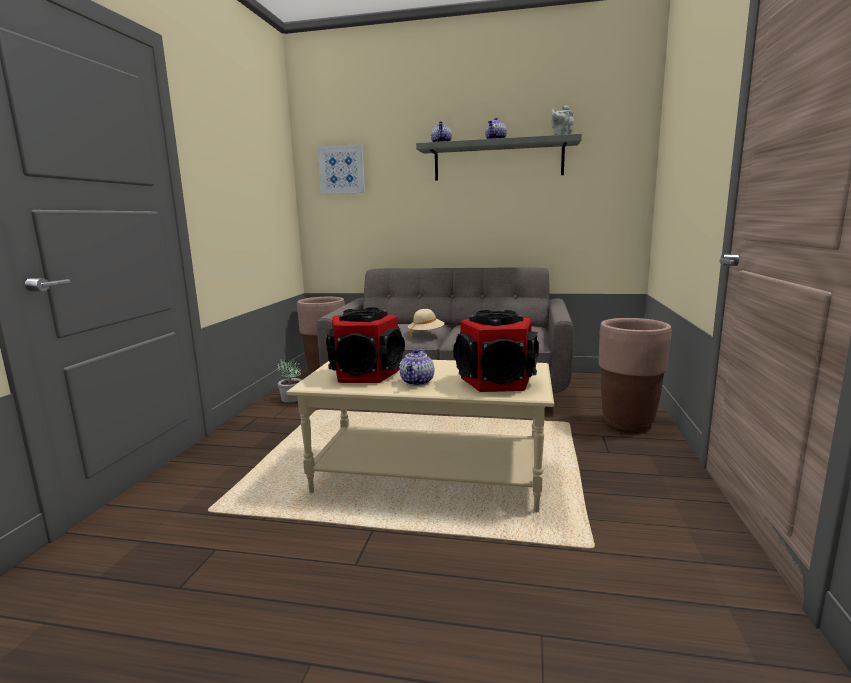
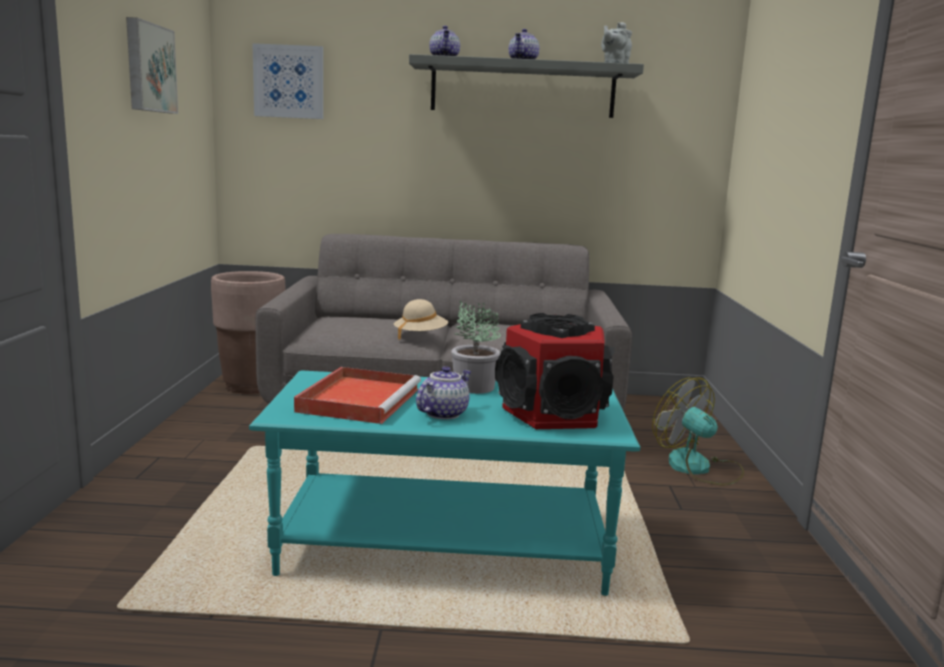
camera: 10 degrees left, 0 degrees up
(245, 166) = (148, 68): none -> picture
(291, 399) = (206, 428): potted plant -> potted plant (473, 387)
(365, 374) = (359, 399): speaker -> red tray
(418, 382) = (443, 413): teapot -> teapot turned 150 degrees counterclockwise
(429, 475) = (445, 546): beige coffee table -> turquoise coffee table
(627, 423) = (698, 468): brown planter -> fan

